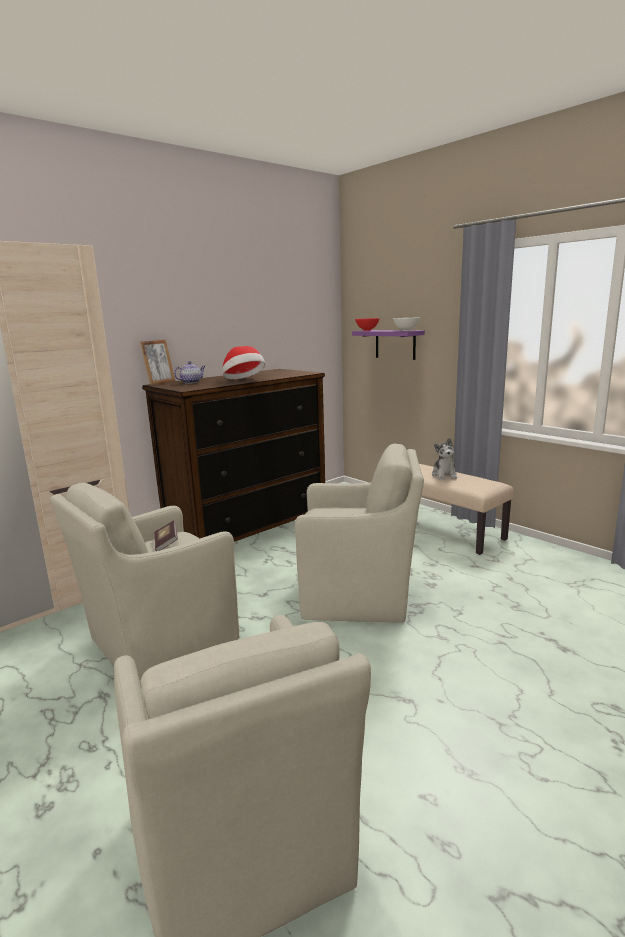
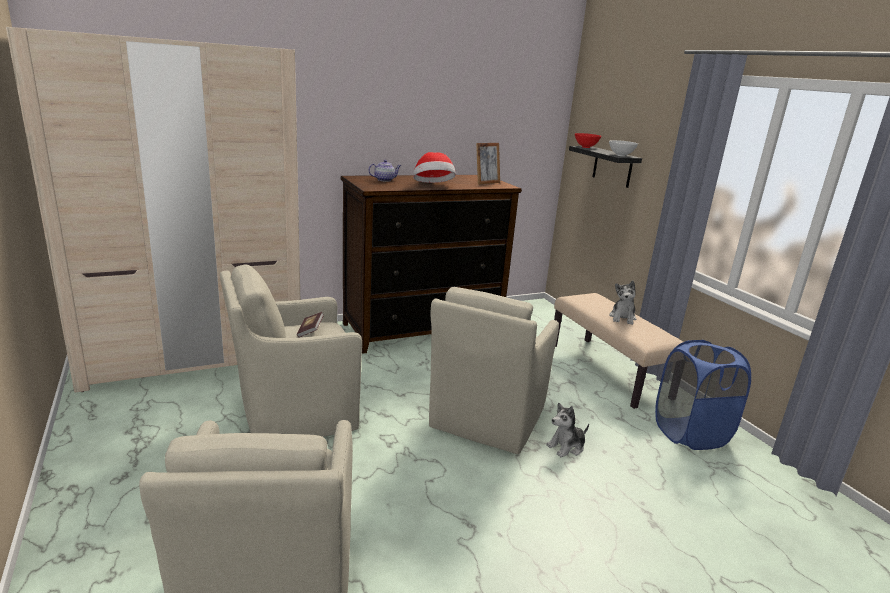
camera: 15 degrees right, 5 degrees up
(160, 382) = (358, 175): picture frame -> picture frame (486, 183)
(359, 596) = (486, 419): beige armchair -> beige armchair turned 90 degrees clockwise
(395, 344) = (612, 167): purple shelf -> black shelf
(446, 602) = (566, 447): none -> plush toy
(538, 564) = (690, 433): none -> blue laundry basket

